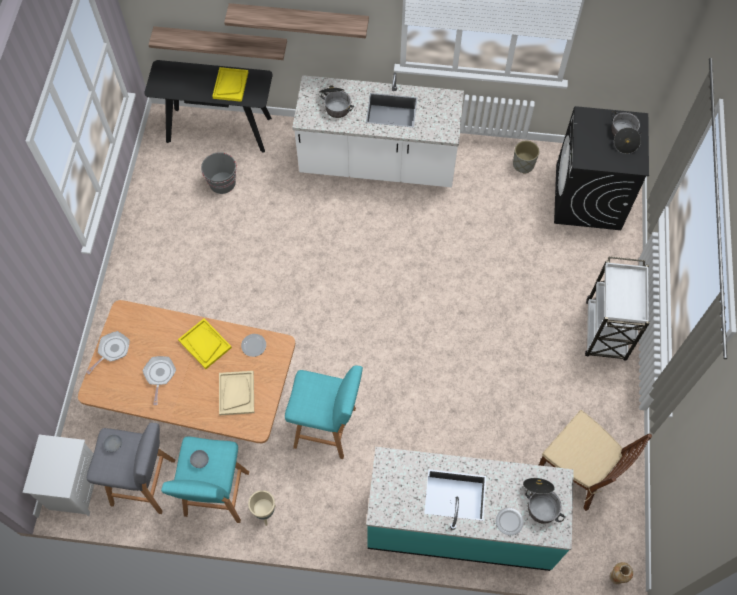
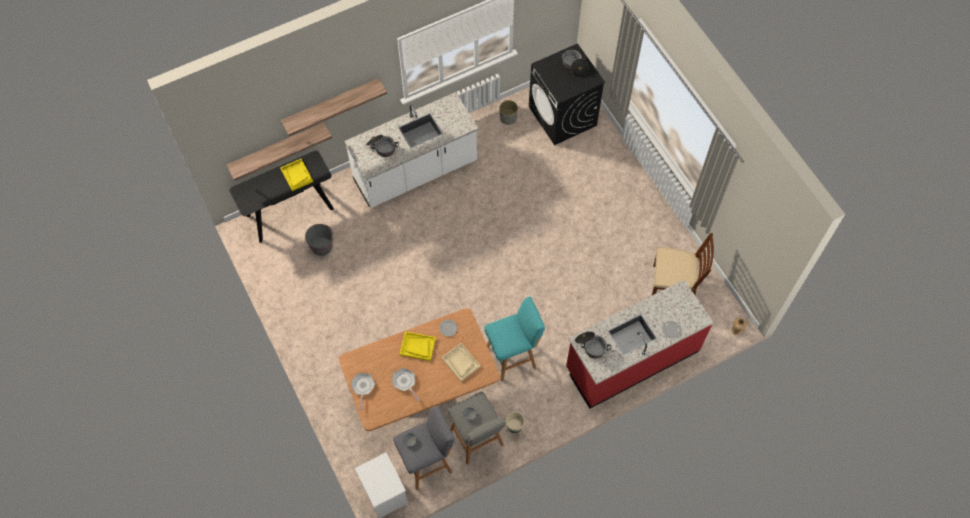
camera: 35 degrees left, 0 degrees up
(216, 496) = (477, 440): turquoise stool -> grey stool
(461, 524) = (631, 359): turquoise counter -> red counter
(540, 502) = (679, 308): cooking pot -> cooking pot (591, 346)
(605, 332) = (632, 194): white cart -> none

